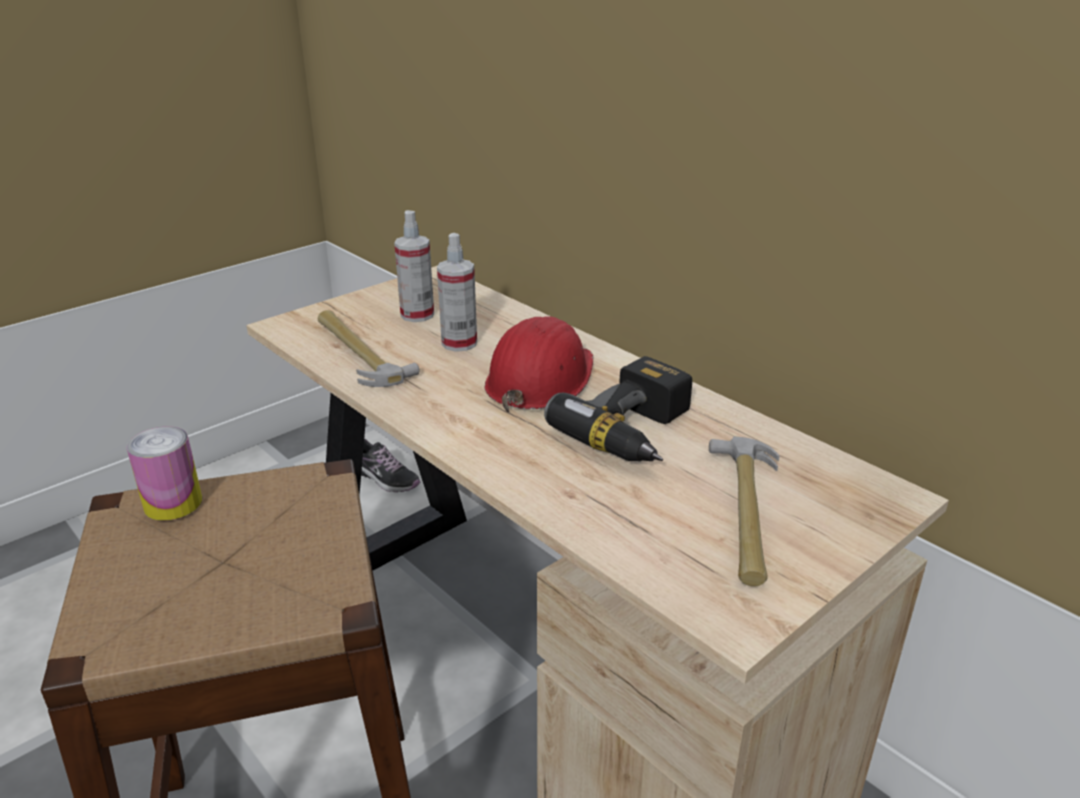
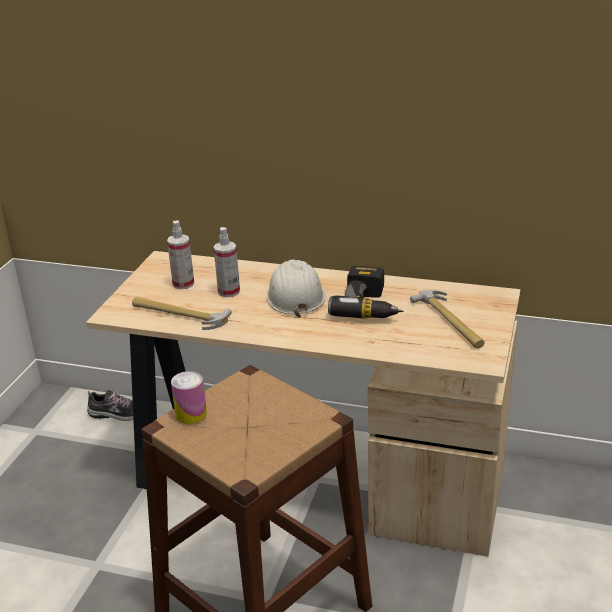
camera: 30 degrees left, 0 degrees up
(539, 379) = (295, 296): red hard hat -> white hard hat

